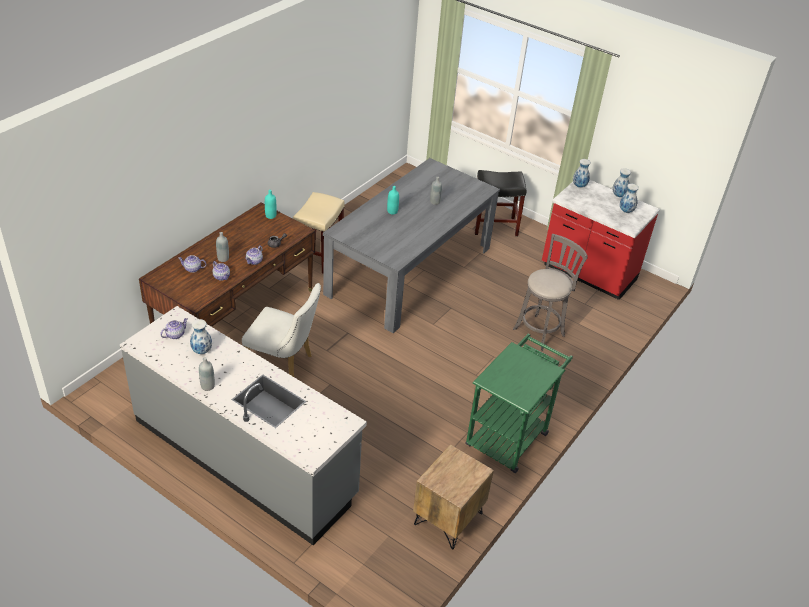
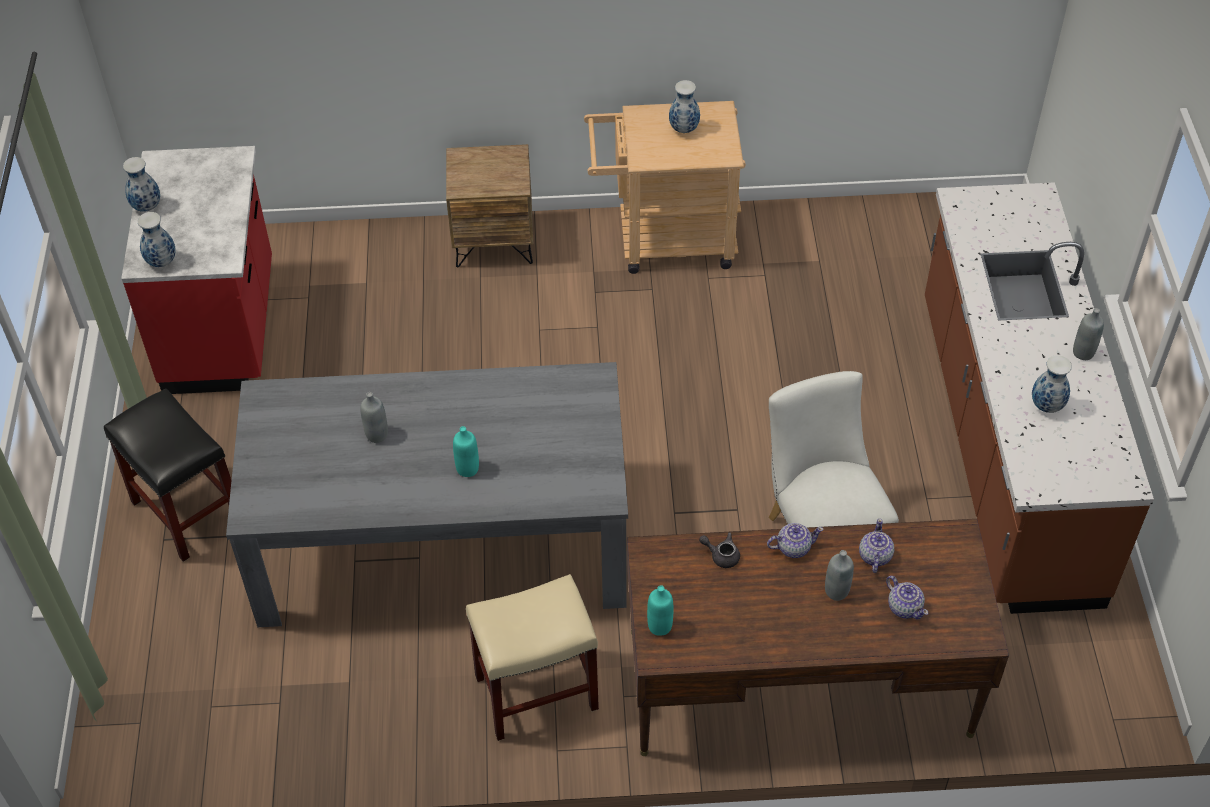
camera: 125 degrees left, 10 degrees up
(175, 335) = (1062, 457): teapot -> none
(245, 457) = (1005, 448): grey counter -> brown counter
(448, 519) = (850, 223): brown nightstand -> brown nightstand (494, 241)
(510, 434) = (664, 240): green cart -> beige cart
(540, 331) = (428, 311): grey stool -> none
(626, 211) = (190, 180): vase -> vase (683, 129)

